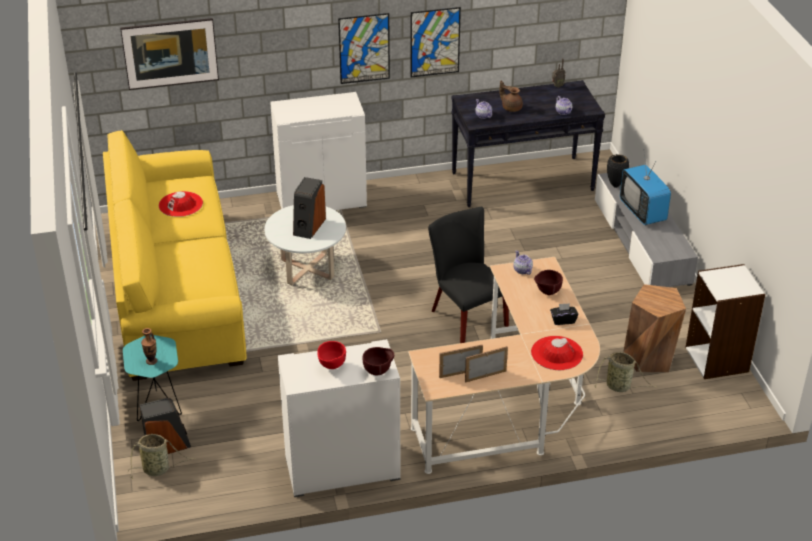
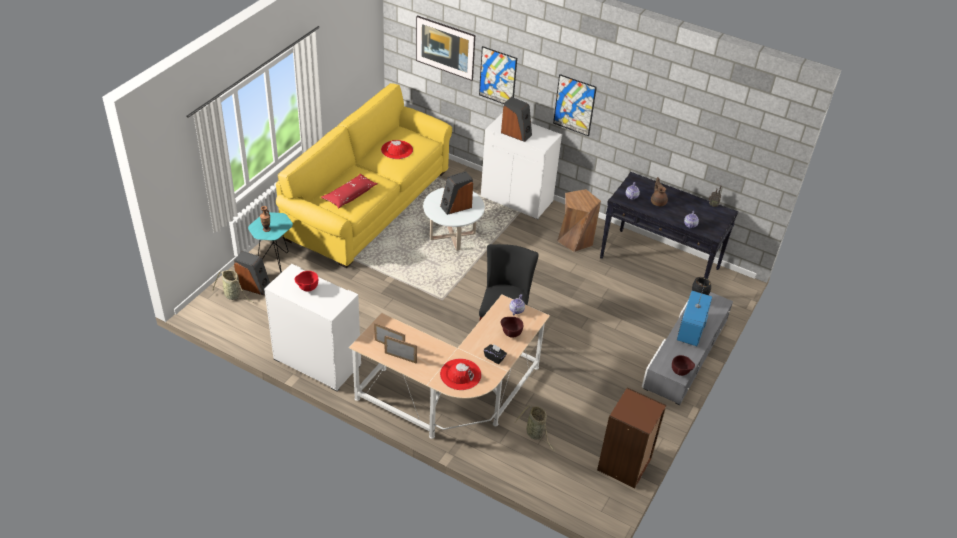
camera: 40 degrees right, 5 degrees up
(196, 274) = (350, 195): none -> red pillow
(313, 113) = (516, 133): none -> speaker
(378, 371) = (326, 309): brown bowl -> brown bowl (680, 373)
(435, 42) = (627, 125): picture -> picture (497, 76)
(650, 357) = (581, 430): brown stool -> brown stool (575, 240)
(717, 359) = (625, 464): white bookcase -> brown bookcase

